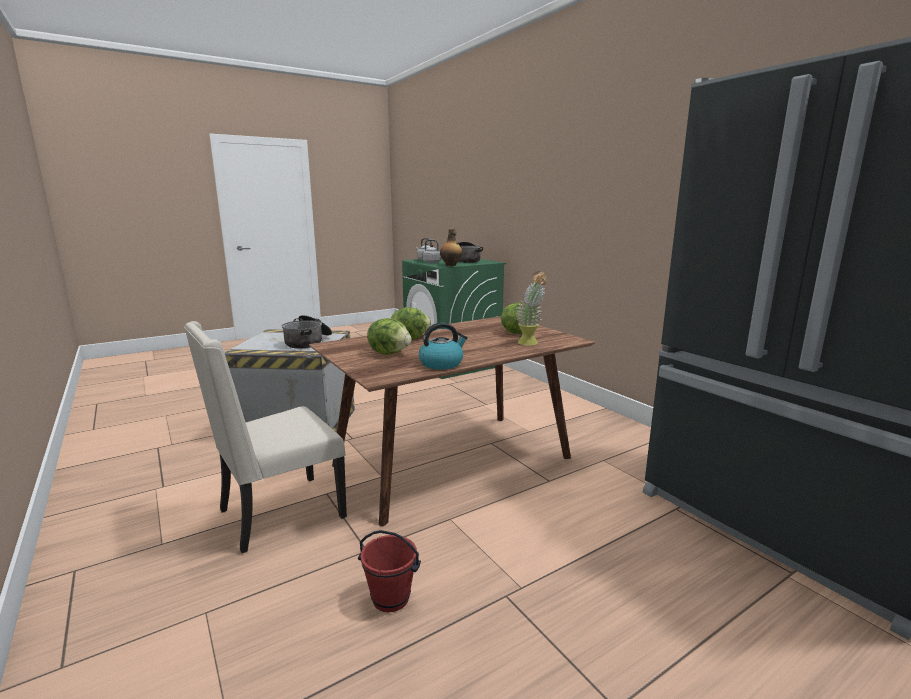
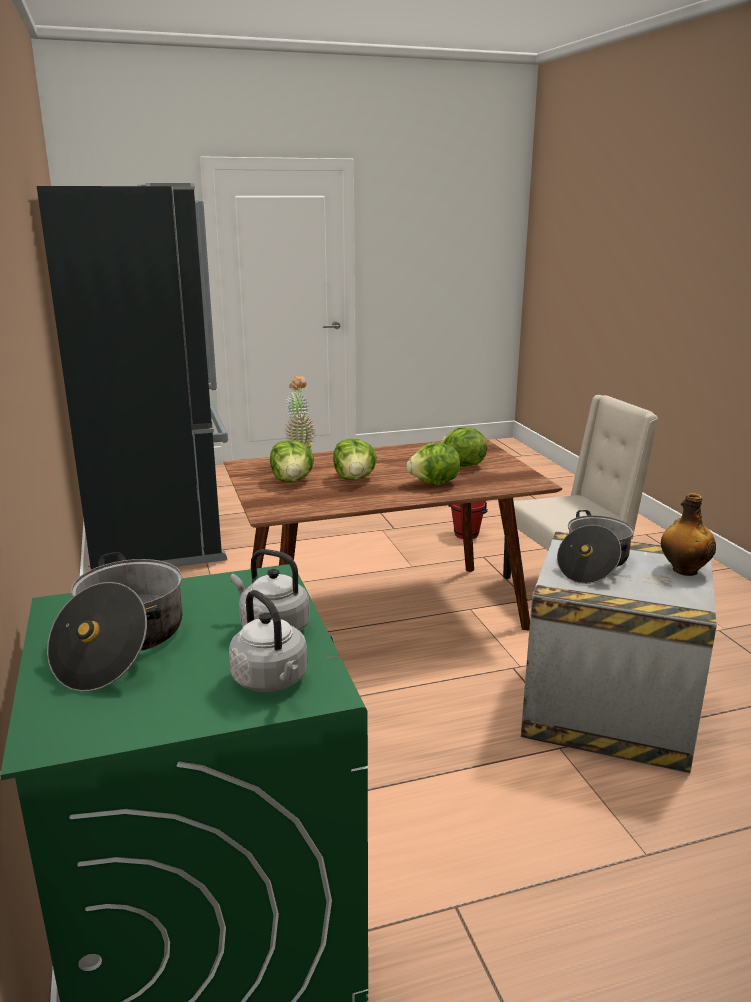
camera: 165 degrees left, 5 degrees up
(442, 364) = (414, 449): kettle -> none
(451, 265) = (244, 581): bottle -> bottle (683, 570)
(472, 337) = (354, 479): none -> lettuce

